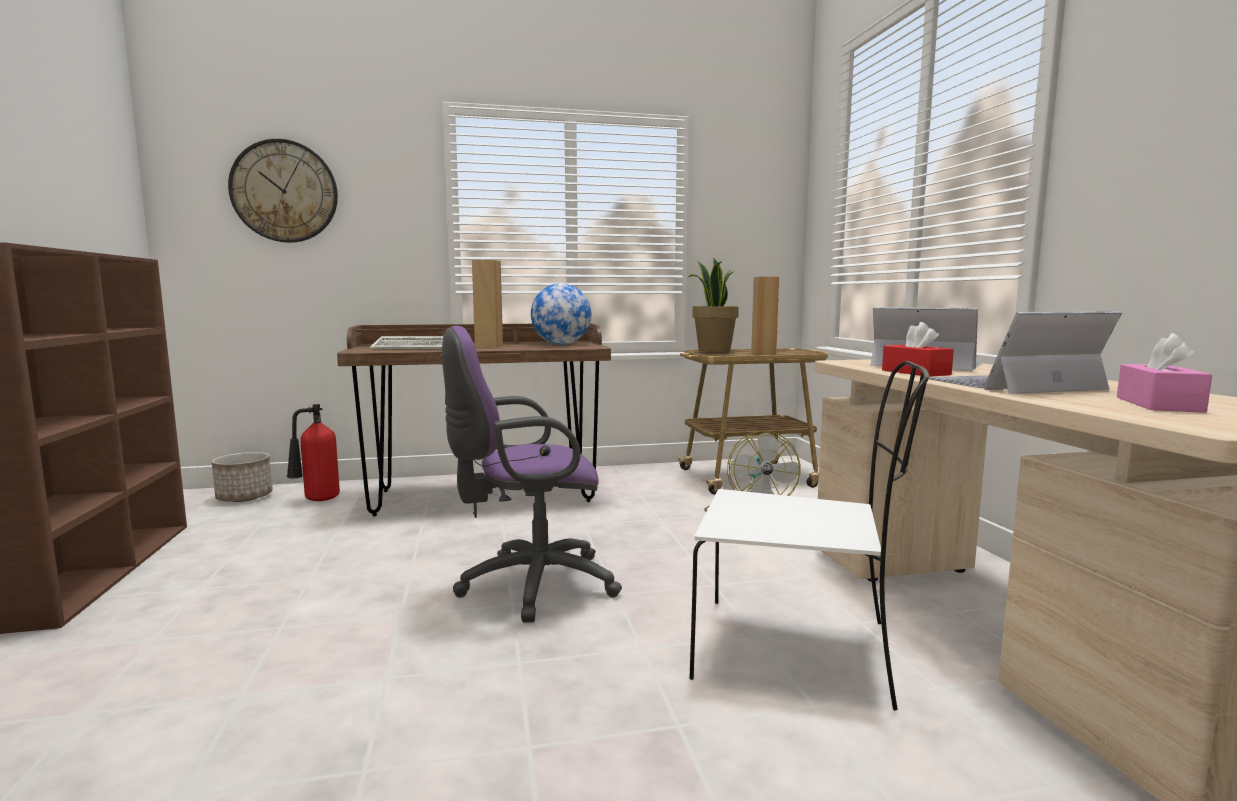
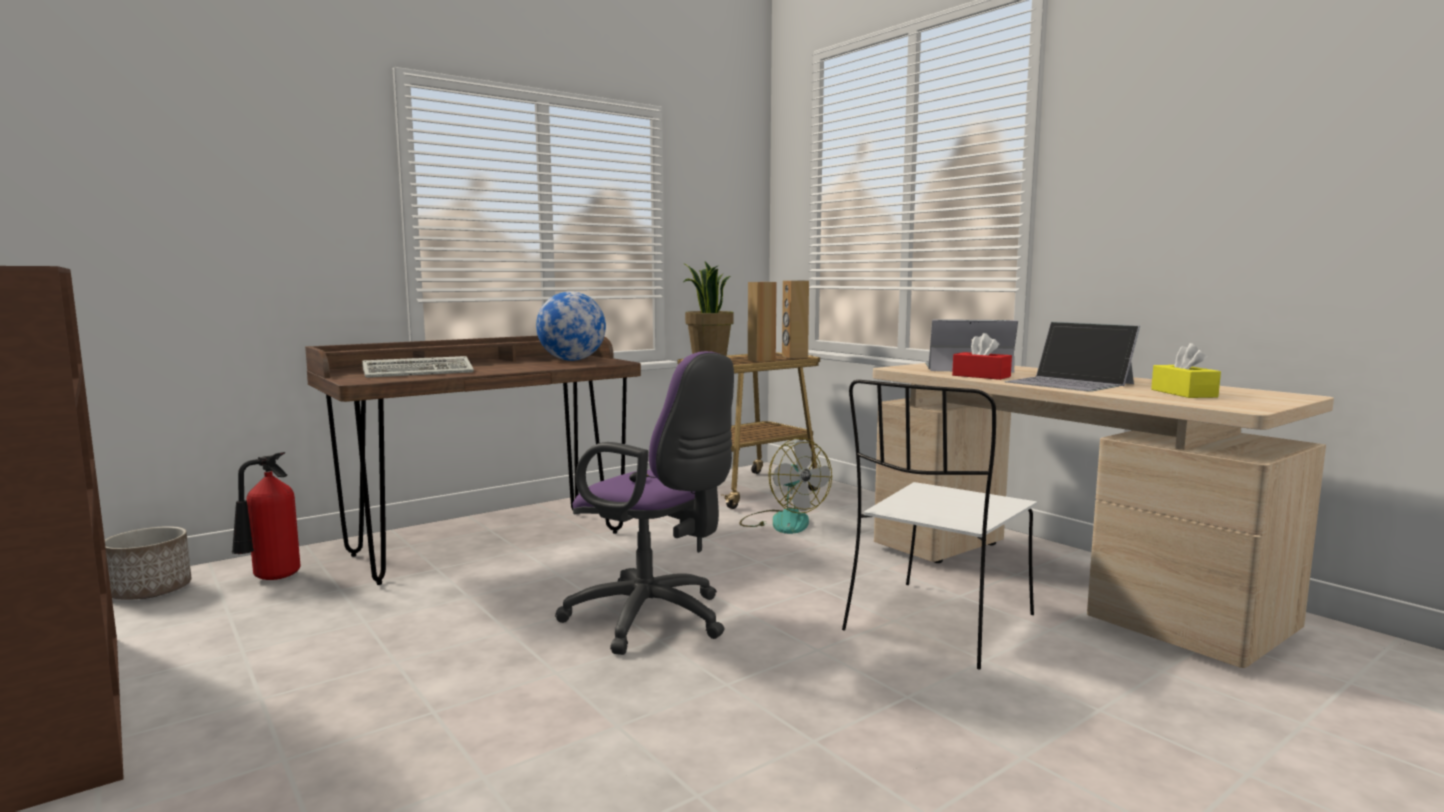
camera: 25 degrees left, 0 degrees up
(284, 191) = (180, 168): wall clock -> none
(488, 346) = (499, 367): brown speaker -> brown speaker (794, 357)
(529, 585) = (654, 620): purple office chair -> purple office chair turned 105 degrees counterclockwise
(798, 651) = (937, 625): white chair -> white chair turned 135 degrees clockwise
(1013, 384) = (1069, 383): laptop -> laptop turned 90 degrees counterclockwise
(1158, 404) = (1183, 393): pink tissue box -> yellow tissue box

